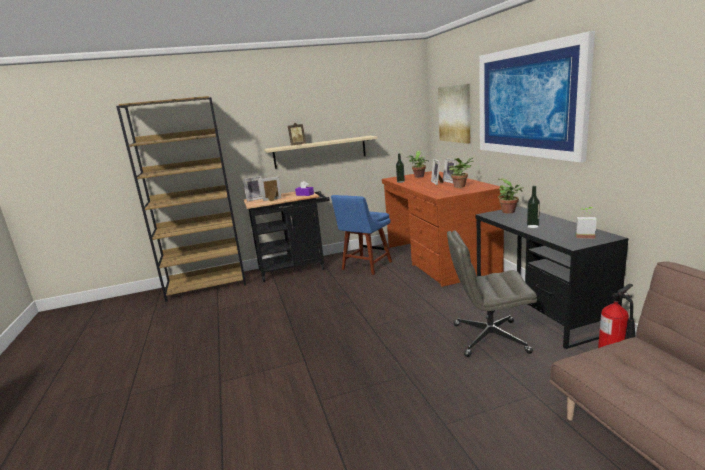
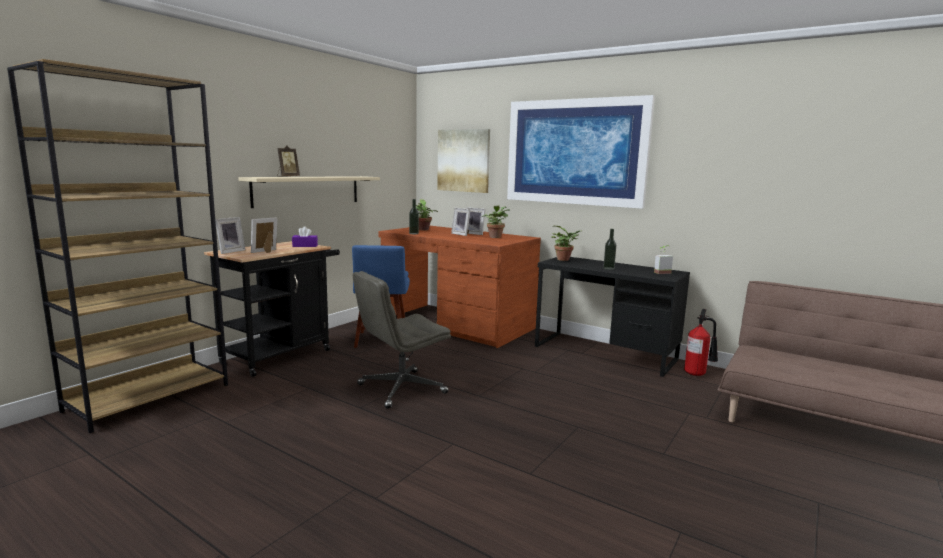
camera: 40 degrees left, 5 degrees down
(489, 338) = (601, 382): grey office chair -> grey office chair (401, 389)

